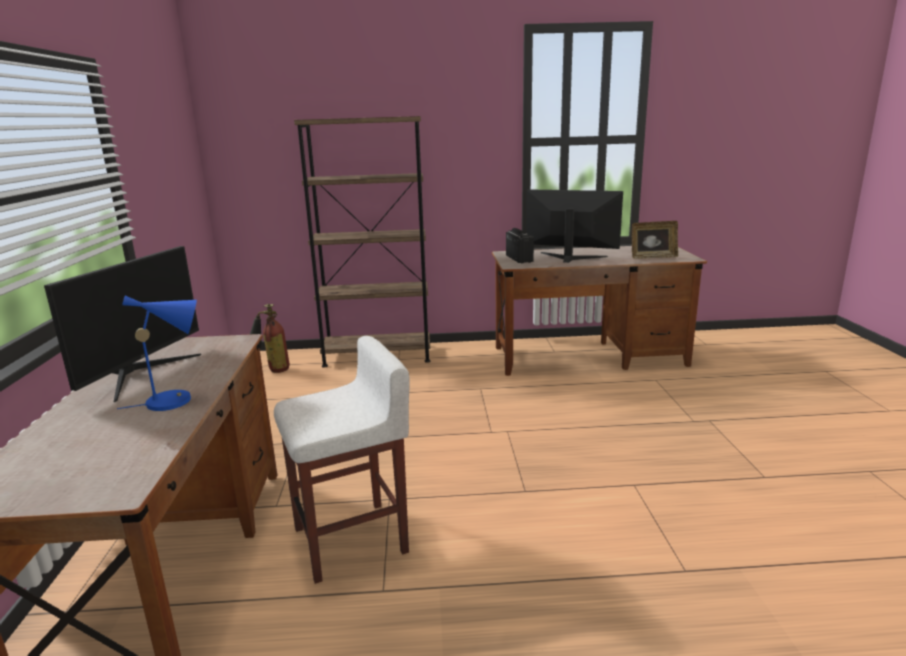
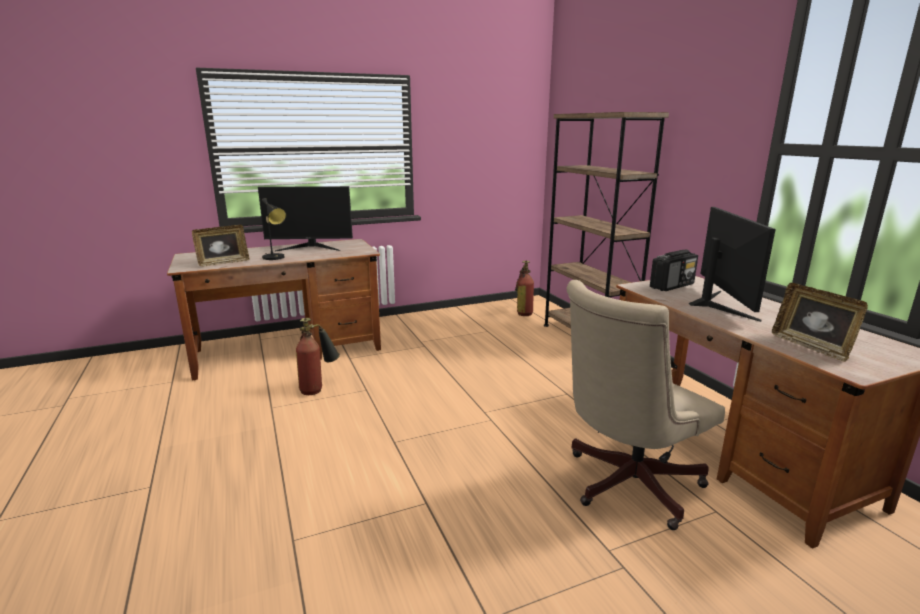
camera: 70 degrees right, 0 degrees up
(137, 447) = (223, 263): none -> picture frame
(176, 400) = (275, 258): blue table lamp -> black table lamp
(352, 540) = (319, 388): white stool -> fire extinguisher
(623, 398) = (625, 485): none -> beige office chair

